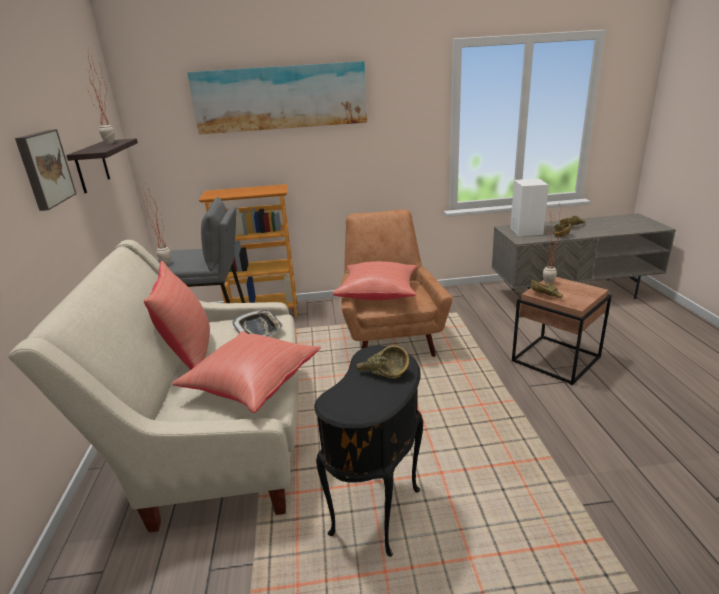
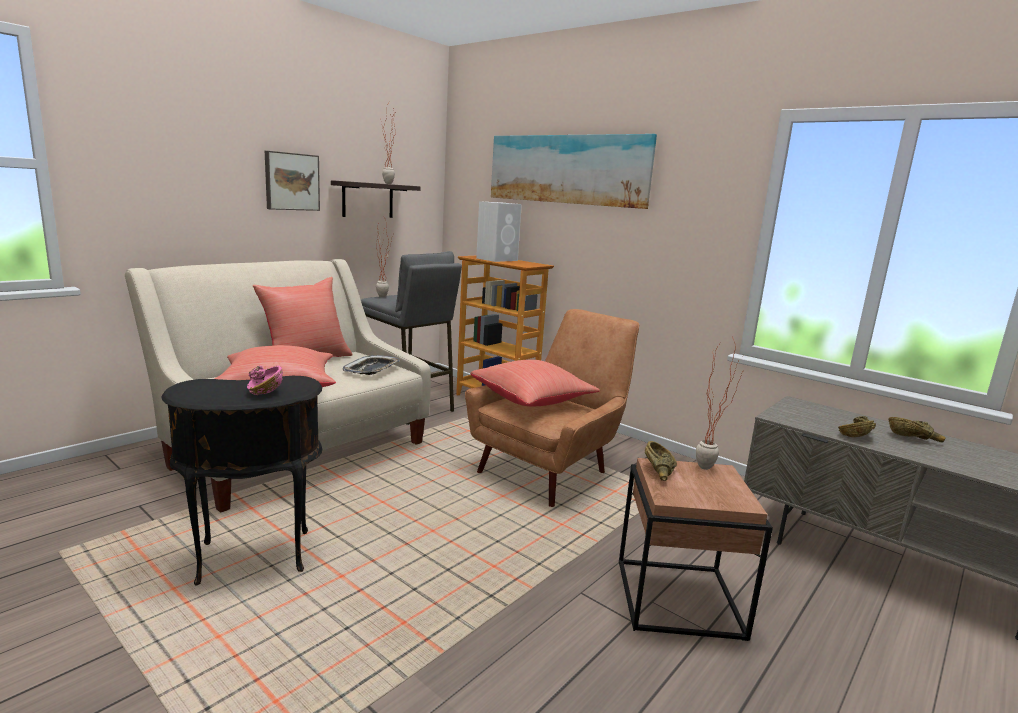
camera: 45 degrees right, 10 degrees down
(383, 373) = (261, 389): brown bowl -> pink bowl
(526, 230) = (817, 414): white speaker -> white speaker (497, 259)

